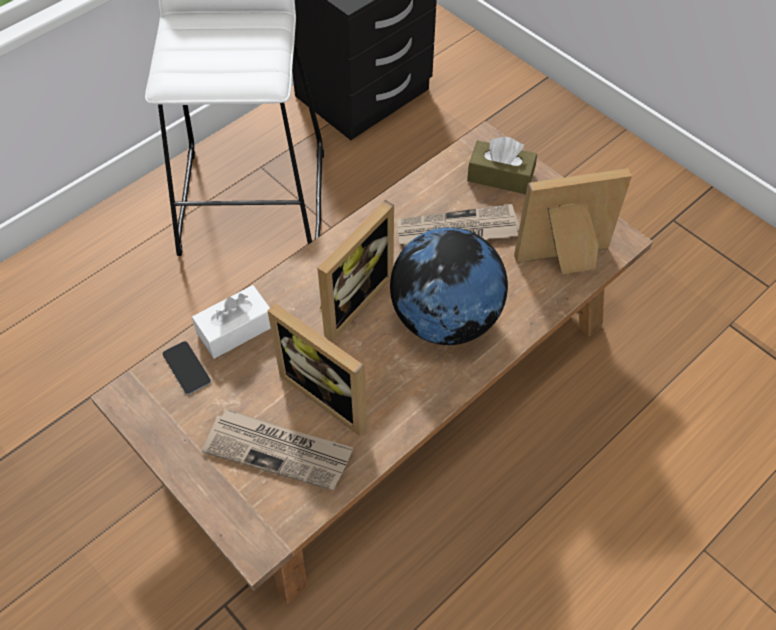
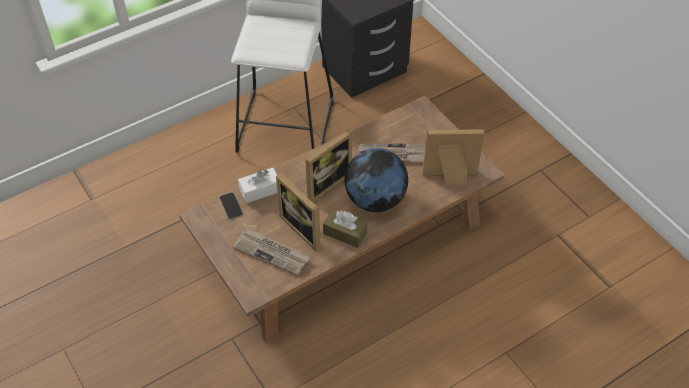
camera: 10 degrees right, 5 degrees down
(500, 176) = (425, 128): brown tissue box -> brown tissue box (345, 233)

